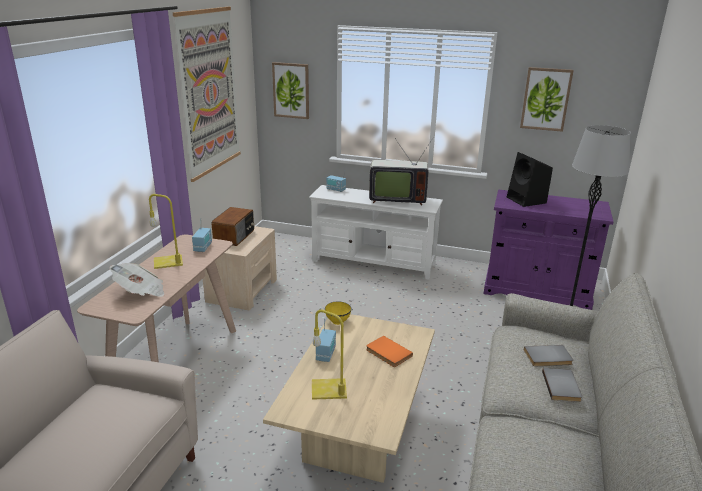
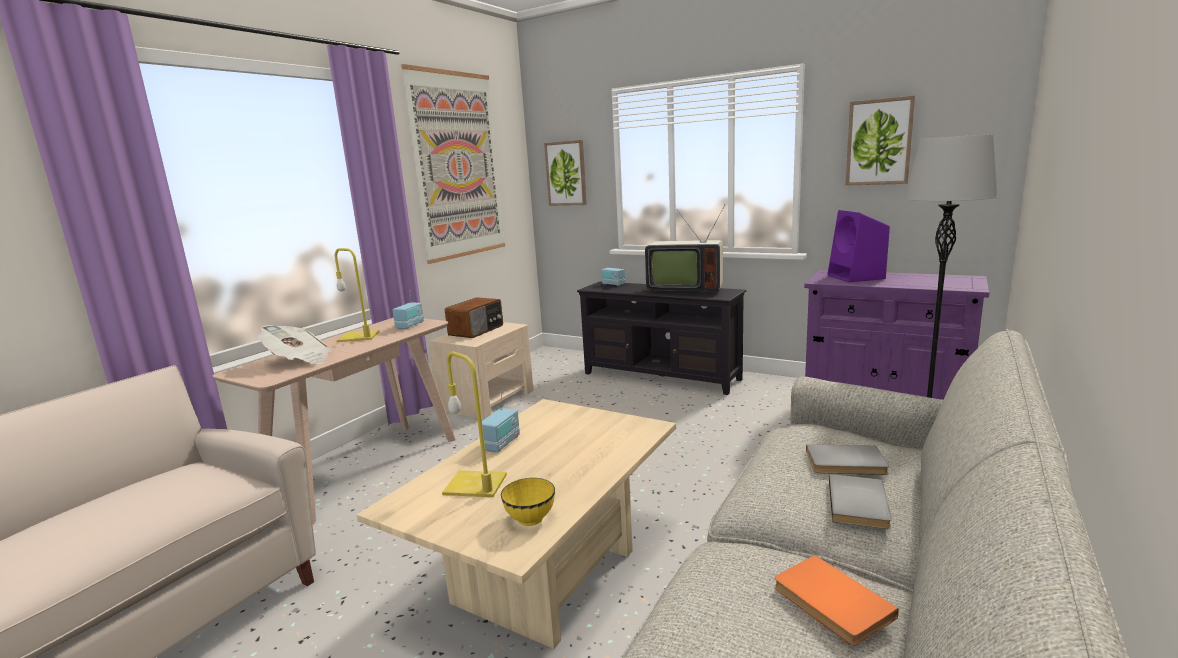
camera: 15 degrees right, 10 degrees down
(337, 321) = (542, 409): yellow bowl -> yellow bowl (530, 518)
(373, 263) = (661, 377): white tv stand -> black tv stand
(387, 353) = (589, 447): orange book -> orange book (829, 603)
(527, 200) = (857, 277): black speaker -> purple speaker

